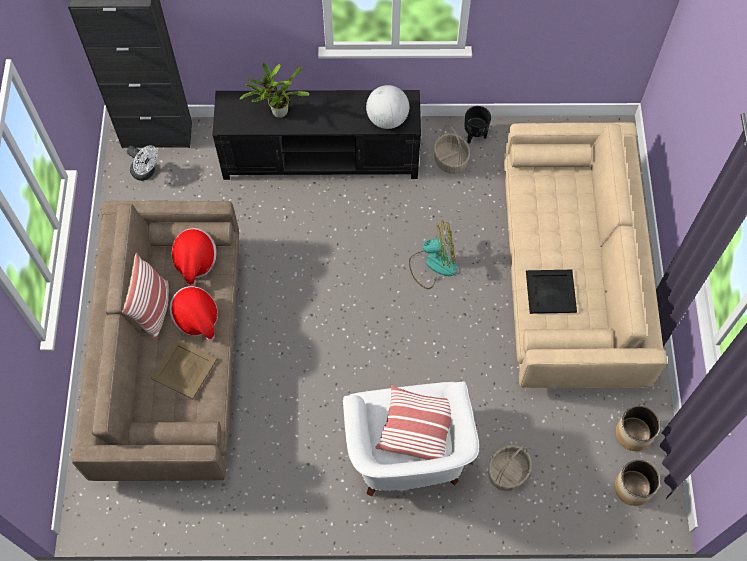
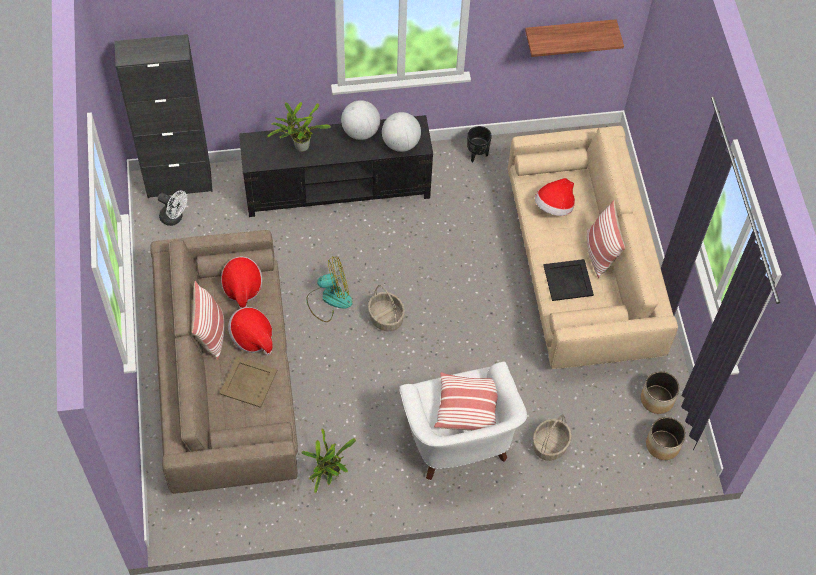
camera: 10 degrees left, 5 degrees down
(262, 478) = (329, 476): none -> potted plant
(346, 102) = (361, 132): none -> globe
(433, 264) = (456, 272): fan -> fan (329, 299)
(450, 160) = (457, 179): basket -> basket (385, 318)
(547, 206) = (554, 207): none -> hat
(586, 15) = (569, 34): none -> shelf
(590, 264) = (599, 253): none -> pillow

